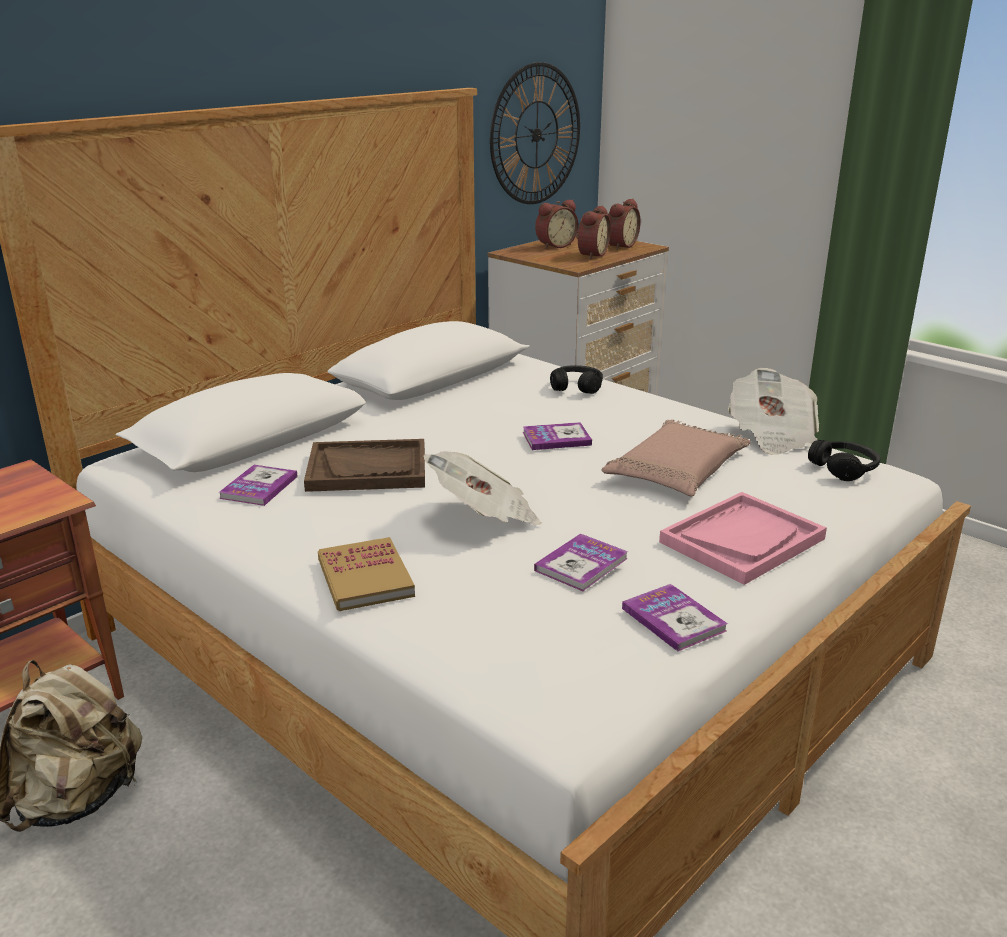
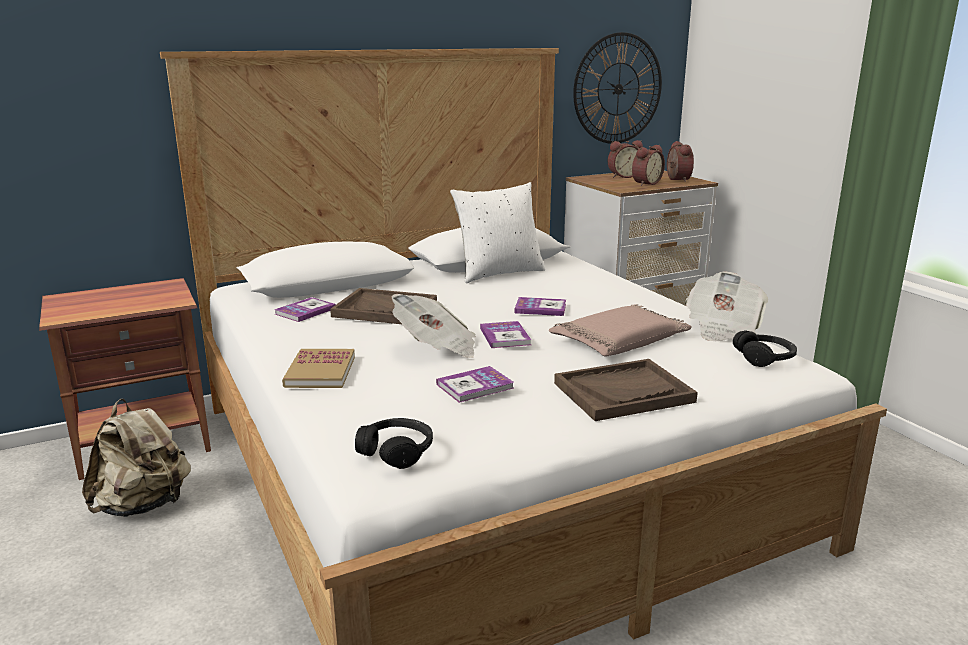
camera: 20 degrees right, 5 degrees down
(460, 392) = (498, 273): none -> white pillow
(576, 387) = (591, 279): black headphones -> black headphones (396, 452)
(619, 246) = (676, 179): alarm clock -> alarm clock turned 60 degrees counterclockwise
(673, 619) = (513, 433): book -> book (505, 336)
(742, 540) = (623, 392): pink tray -> brown tray

